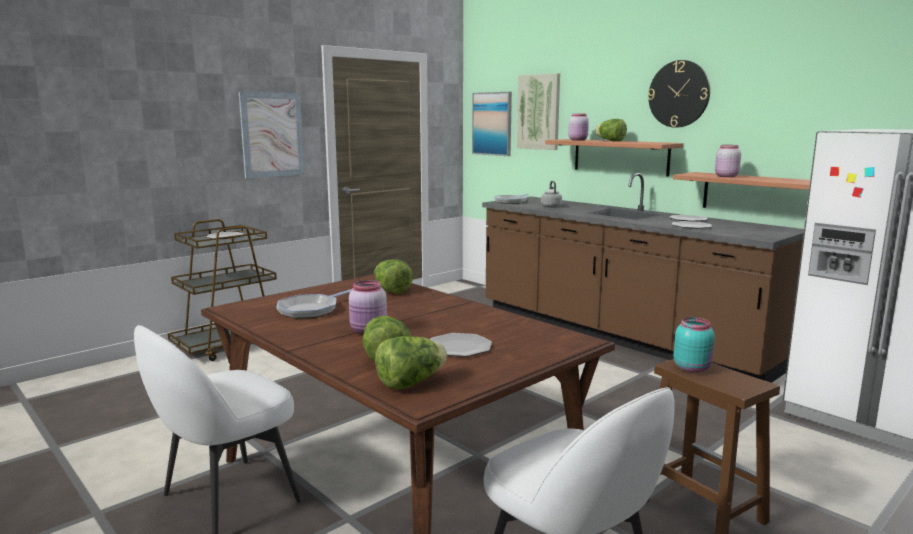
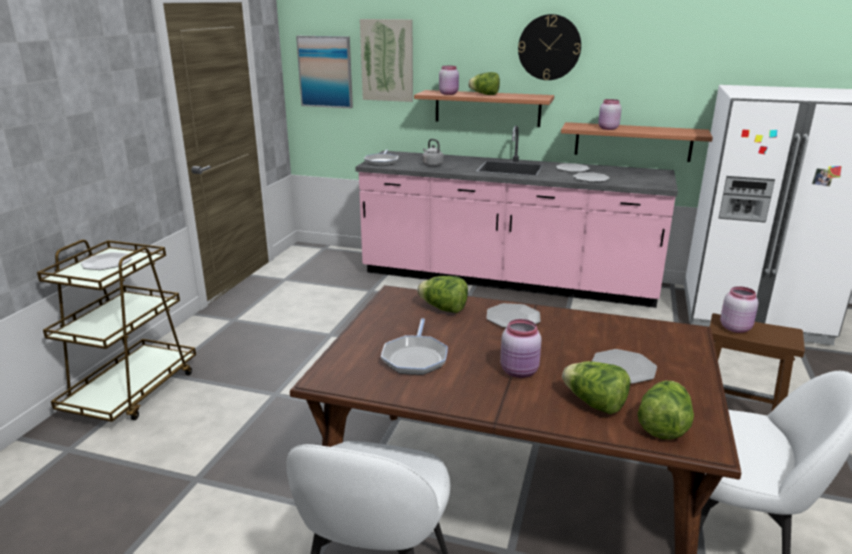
camera: 30 degrees left, 10 degrees up
(272, 135) = (116, 116): picture -> none
(435, 304) = (513, 317): none -> plate
(618, 335) = (506, 280): brown counter -> pink counter
(692, 368) = (735, 328): turquoise jar -> pink jar

